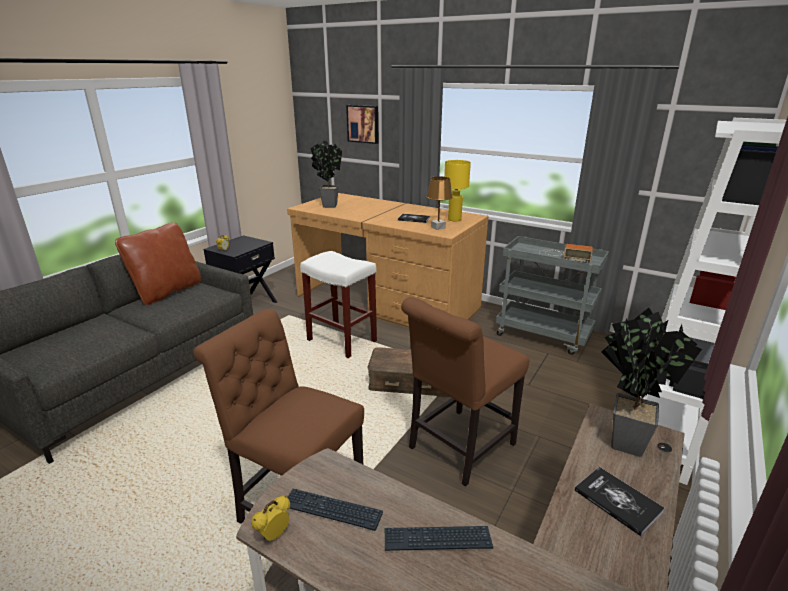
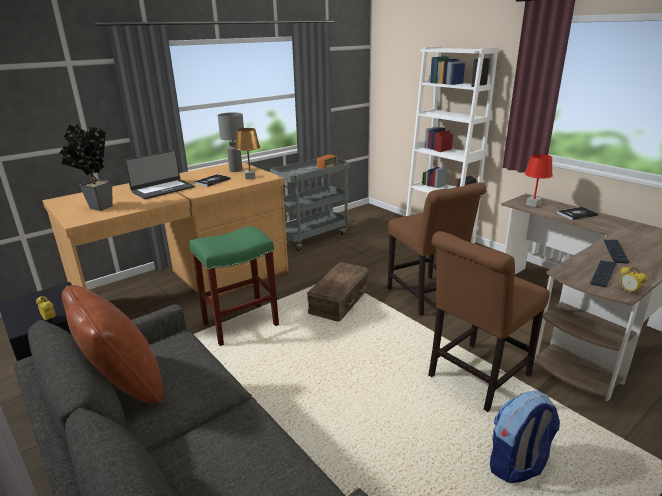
camera: 70 degrees left, 0 degrees up
(158, 551) = (517, 465): none -> backpack
(341, 340) = (240, 325): white stool -> green stool
(363, 124) = (51, 101): picture -> none
(379, 211) = (162, 189): none -> laptop
(455, 219) = (236, 170): yellow table lamp -> grey table lamp
(621, 440) = (533, 204): potted plant -> red table lamp

